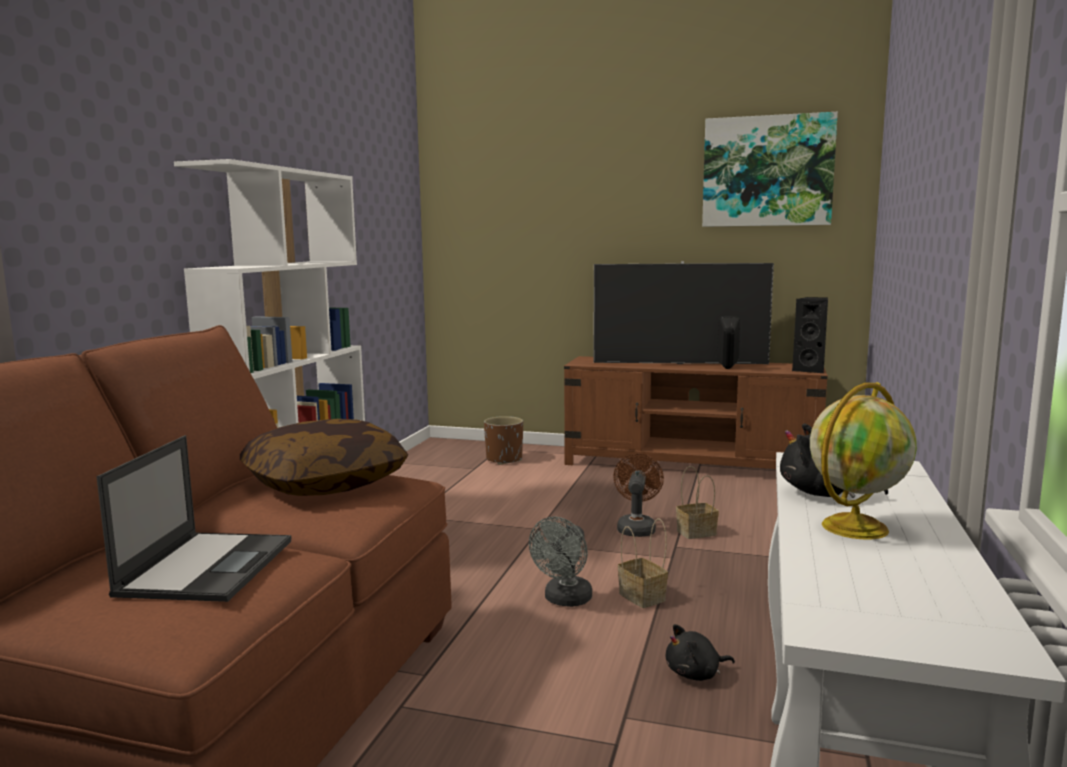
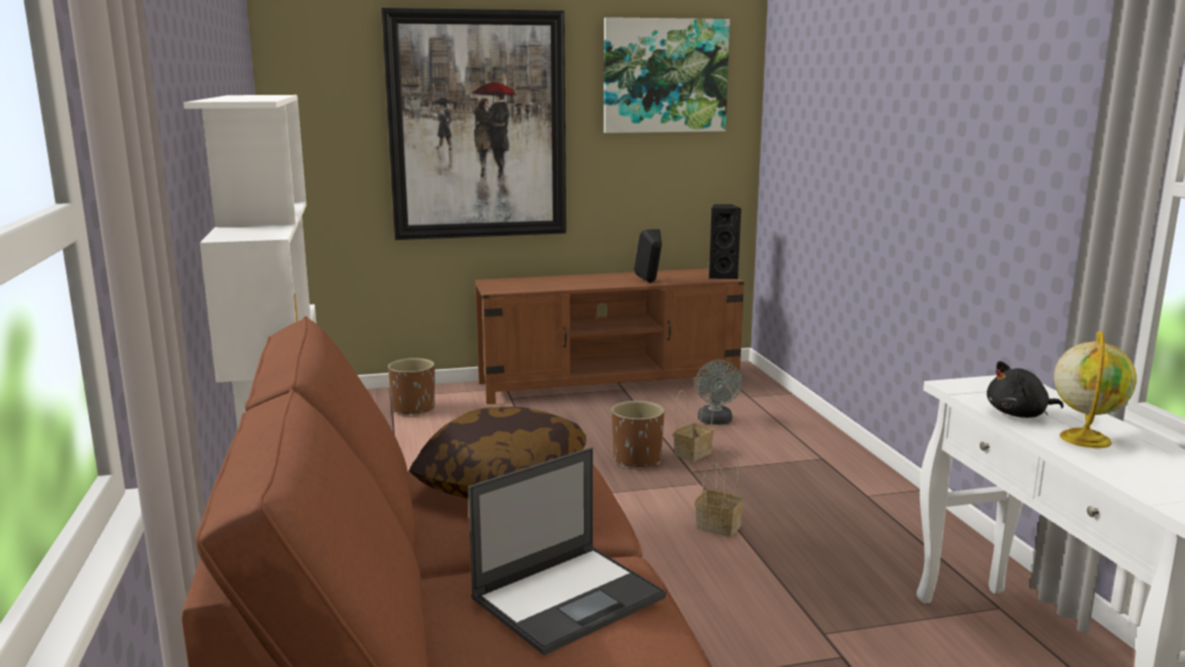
camera: 30 degrees left, 5 degrees up
(208, 566) = (570, 597): laptop -> laptop turned 75 degrees clockwise
(564, 600) = (659, 547): grey fan -> grey fan (716, 421)
(587, 221) = (477, 126): none -> picture
(636, 528) = (637, 460): brown fan -> brown planter
(679, 363) = (596, 280): television -> none
(695, 674) = (832, 582): black plush toy -> none

